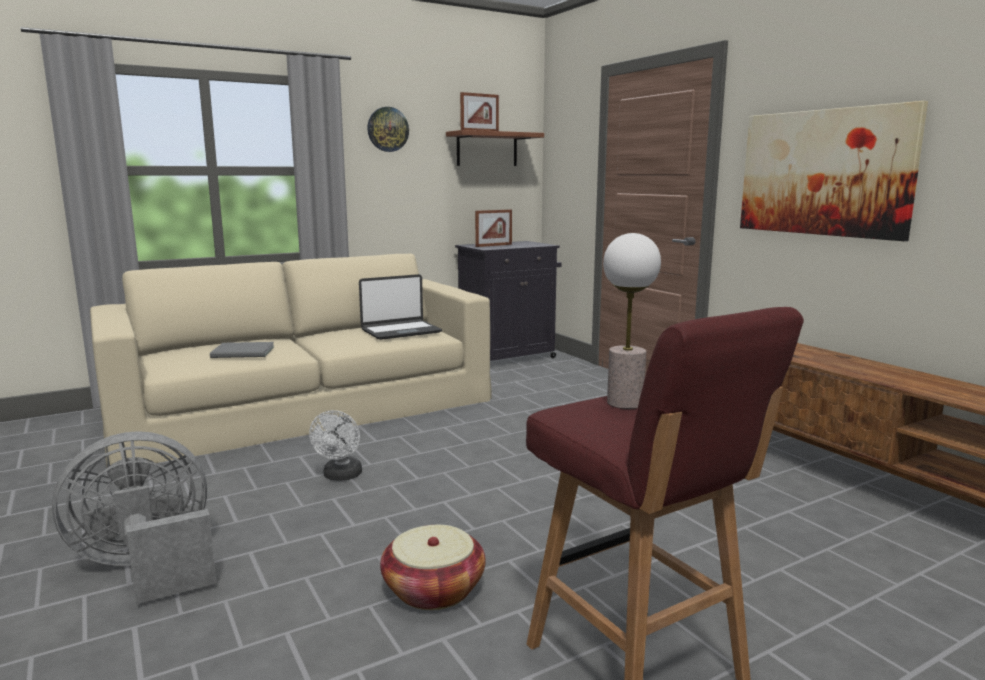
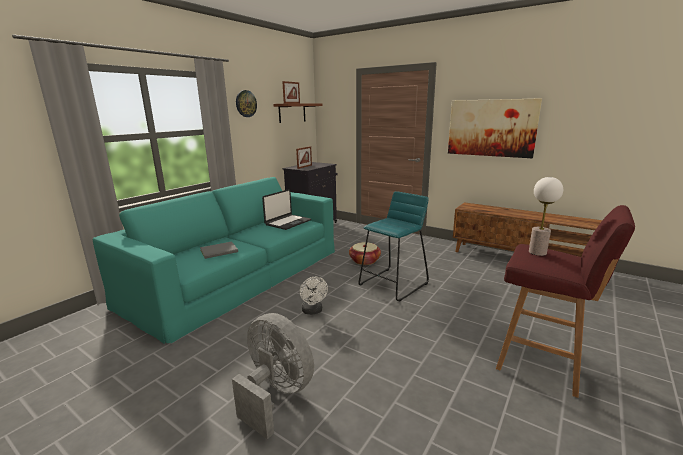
camera: 25 degrees left, 5 degrees up
(147, 567) = (276, 394): grey fan -> grey fan turned 90 degrees clockwise
(304, 407) = (239, 275): beige sofa -> turquoise sofa
(433, 590) = (430, 357): basket -> basket (364, 261)
(525, 467) = (393, 284): none -> turquoise stool

